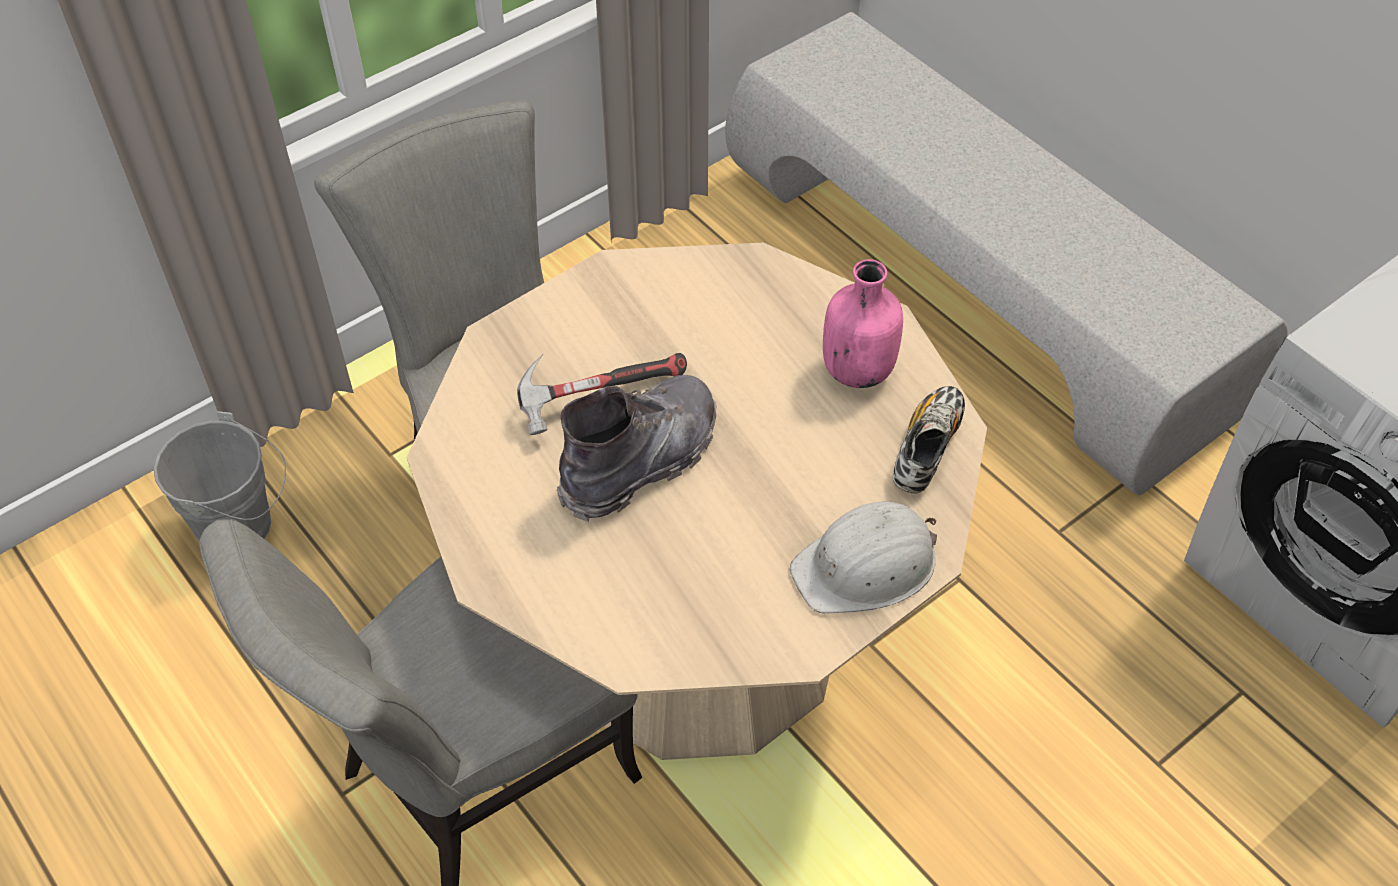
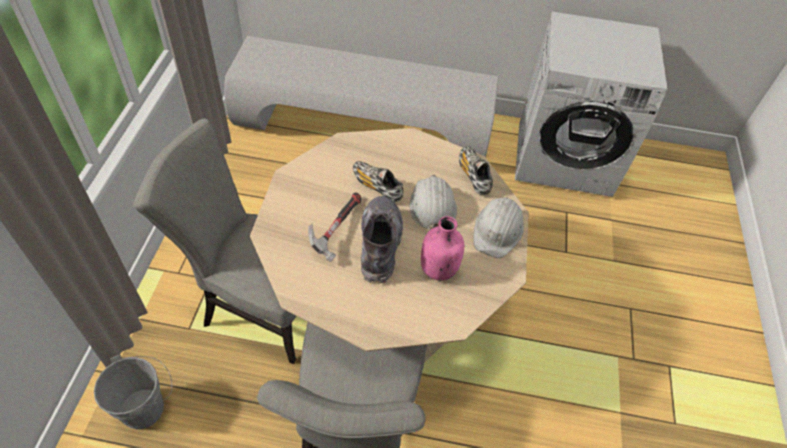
camera: 45 degrees left, 0 degrees up
(735, 367) = (376, 186): none -> shoe
(794, 454) = (432, 205): none -> white hard hat
(857, 369) = (421, 161): pink bottle -> pink bottle (438, 268)

